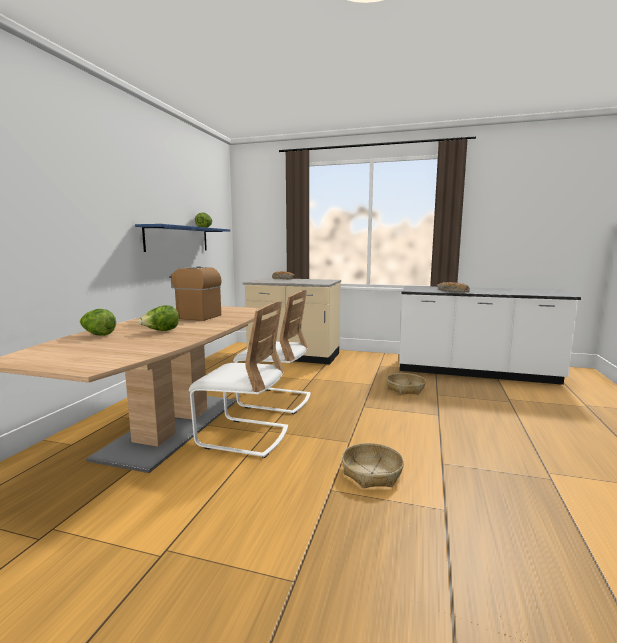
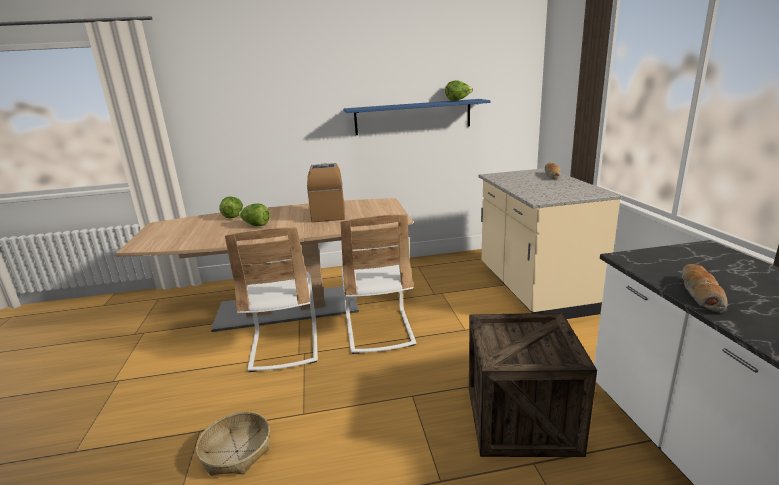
camera: 65 degrees right, 10 degrees up
(405, 389) = (521, 419): basket -> crate

